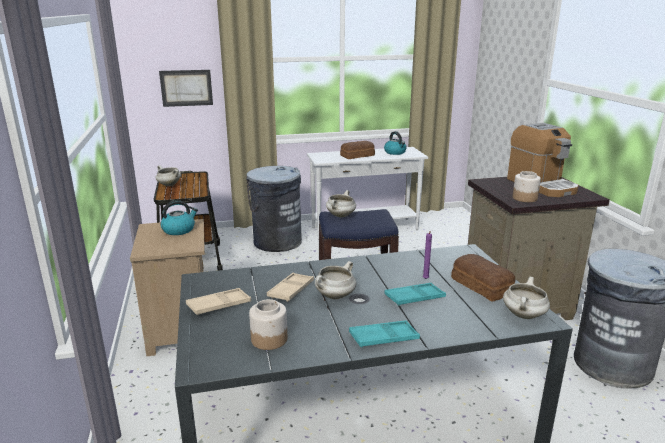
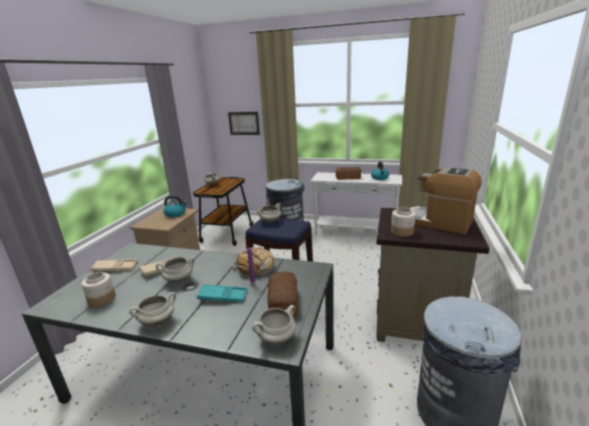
camera: 30 degrees right, 0 degrees up
(384, 338) = (158, 321): turquoise tray -> white cooking pot
(403, 265) = (255, 268): none -> bread
(541, 185) = (438, 222): coffee machine -> coffee machine turned 120 degrees clockwise

